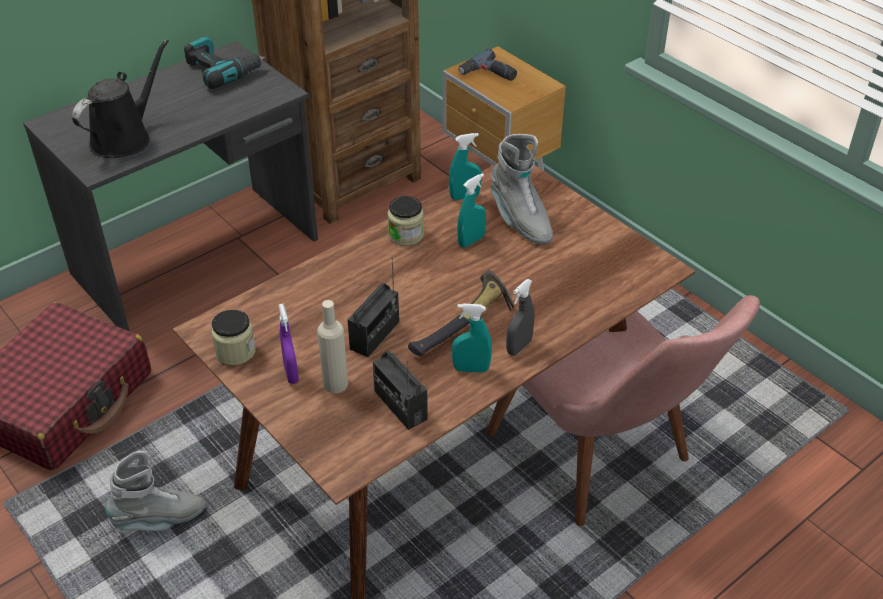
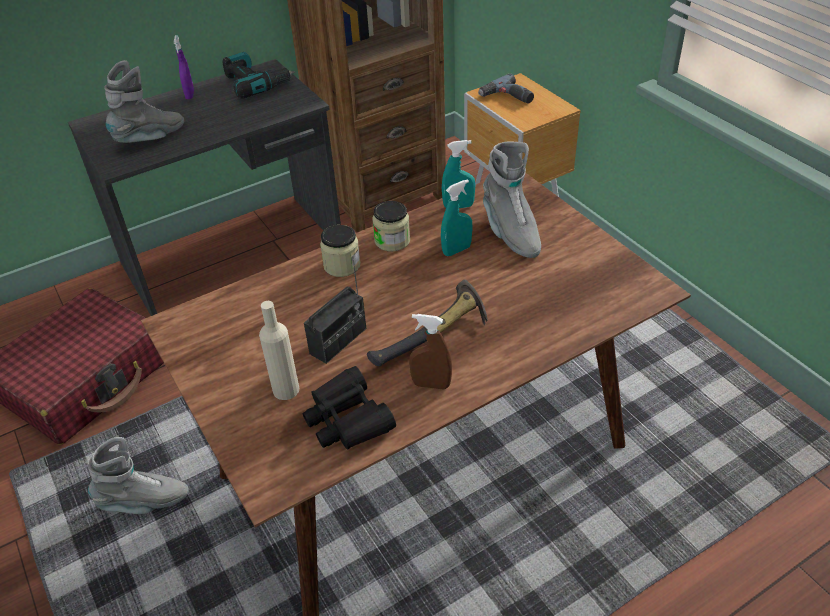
camera: 10 degrees right, 0 degrees up
(125, 138) = (151, 138): black watering can -> grey boot
(235, 351) = (195, 348): jar -> jar (342, 265)
(291, 373) = (244, 375): purple spray bottle -> purple spray bottle (190, 95)
(400, 405) = (348, 419): radio -> black binoculars
(471, 369) = (431, 384): turquoise spray bottle -> brown spray bottle
(519, 347) = (487, 364): grey spray bottle -> none
(605, 462) = (587, 483): pink chair -> none

